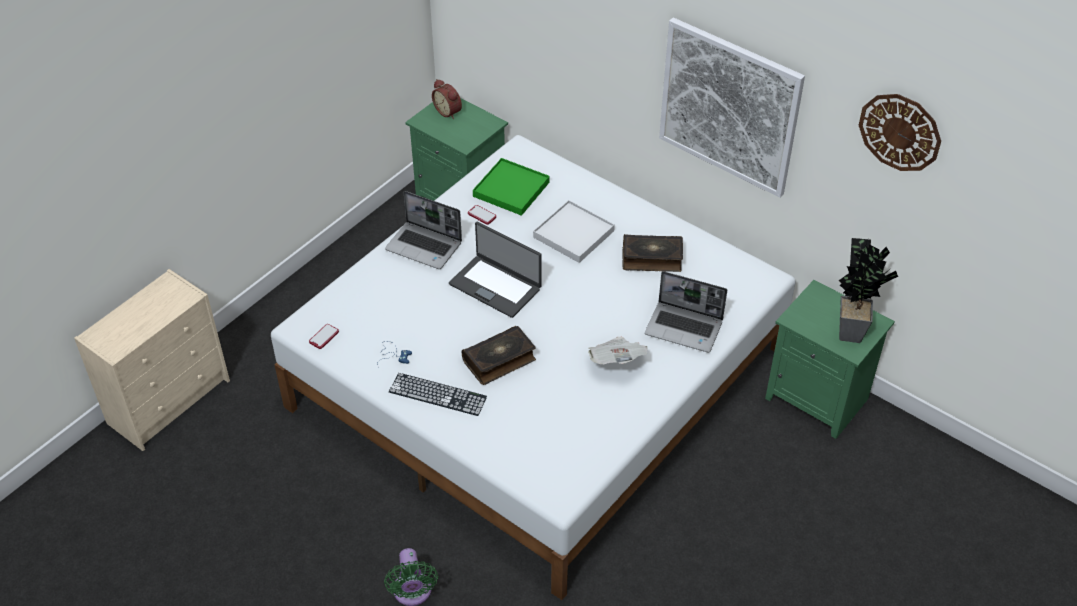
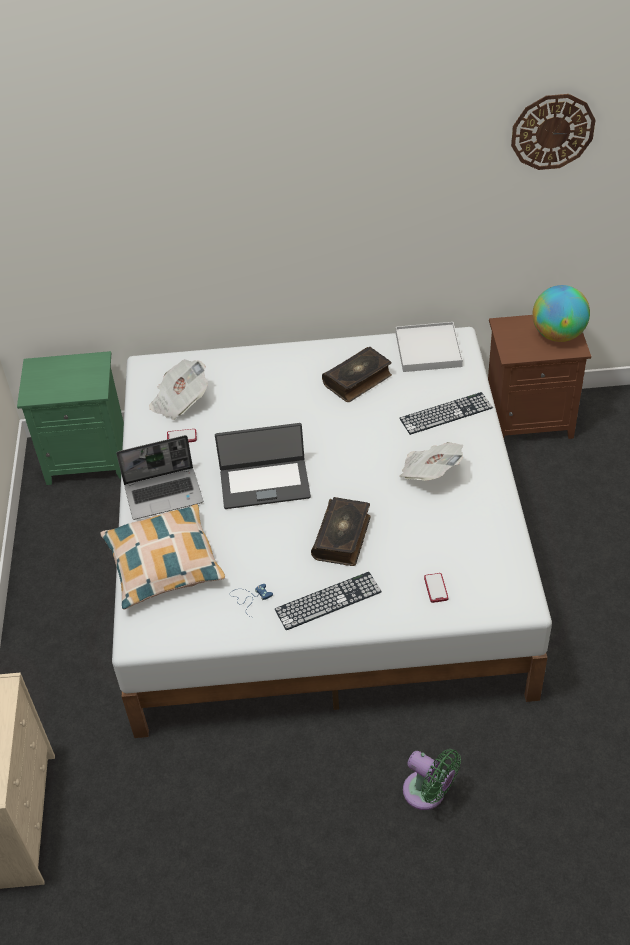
camera: 40 degrees left, 0 degrees up
(324, 337) = (170, 629): phone -> phone (436, 588)
(369, 292) = (163, 564): none -> pillow
(449, 111) = (47, 374): alarm clock -> none
(511, 189) = (180, 401): green tray -> newspaper
(573, 234) = (275, 402): white tray -> white tray (428, 350)
(685, 328) = (446, 413): laptop -> keyboard
(729, 107) = (369, 200): picture -> none
(818, 398) = (530, 419): green nightstand -> brown nightstand
(853, 330) = (558, 335): potted plant -> globe

